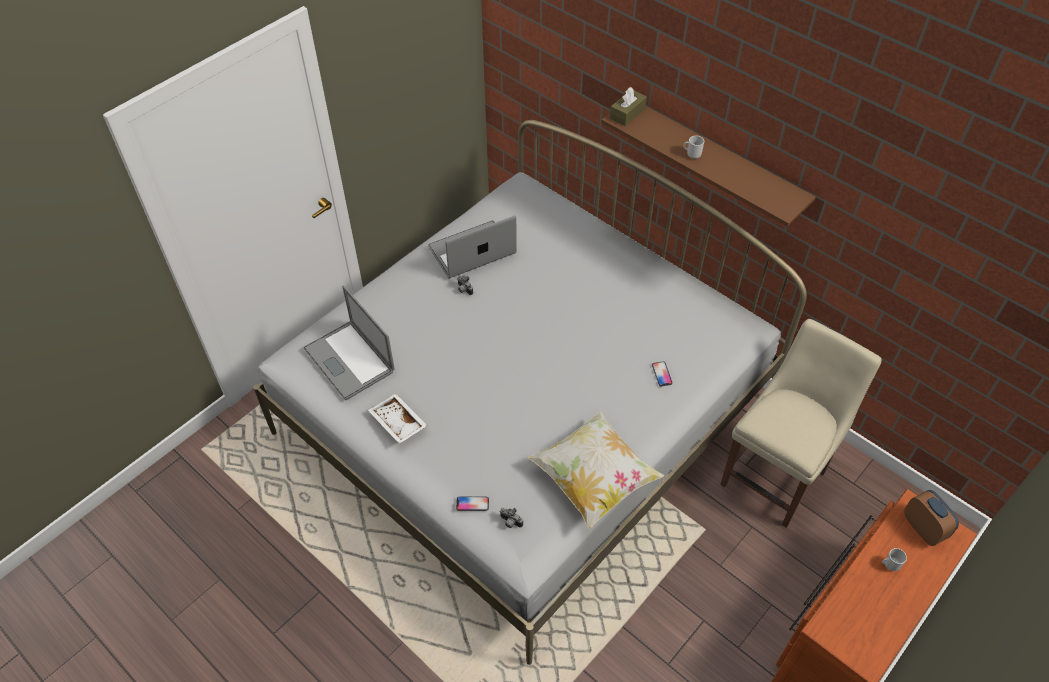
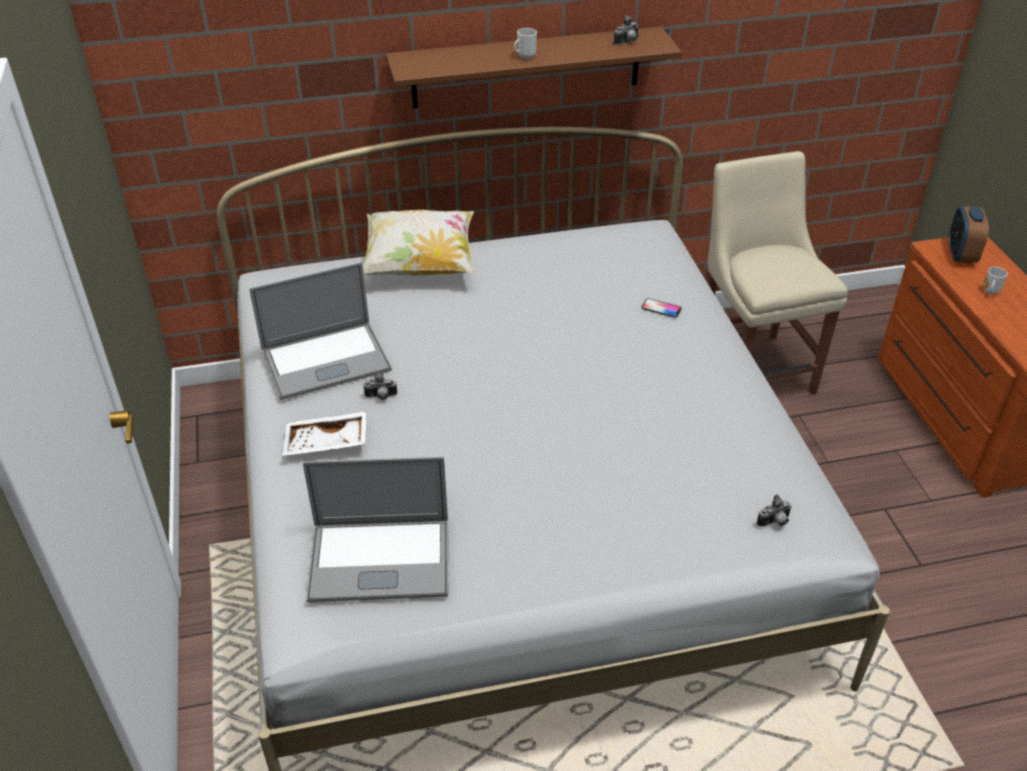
camera: 55 degrees left, 10 degrees down
(397, 423) = (536, 559): white tray -> white tray (326, 443)
(472, 250) = (326, 361): laptop -> laptop turned 120 degrees counterclockwise
(472, 504) = (723, 544): phone -> none
(593, 479) = (761, 425): pillow -> pillow (420, 265)
(627, 113) = (410, 64): brown tissue box -> none
(769, 191) = (627, 42): none -> camera
(923, 528) = (960, 255): alarm clock -> alarm clock turned 90 degrees counterclockwise

